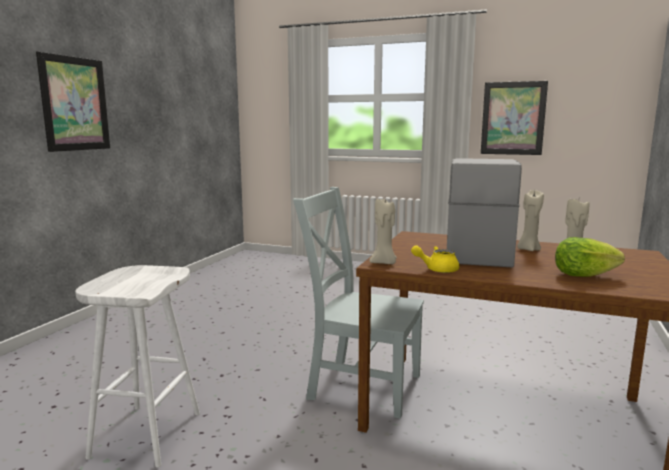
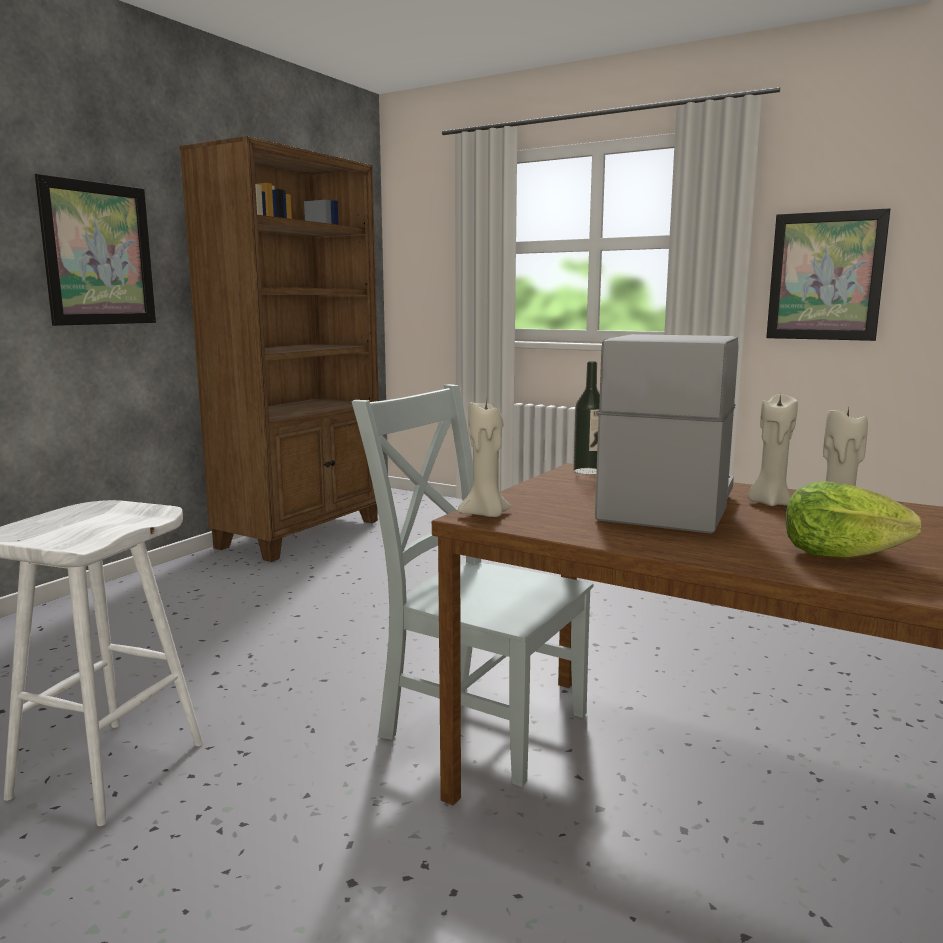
camera: 10 degrees right, 0 degrees up
(202, 281) = (302, 533): none -> brown bookcase
(418, 235) = (588, 471): none -> bottle
(437, 269) = (568, 530): yellow teapot -> none

